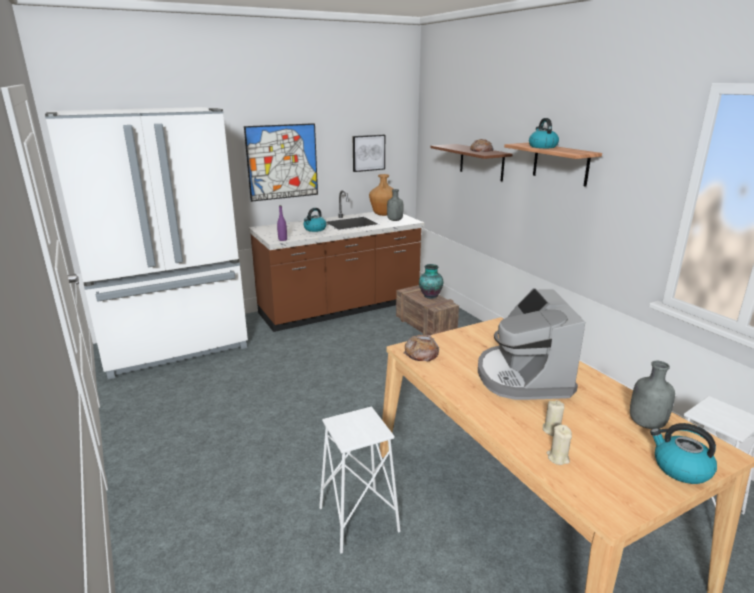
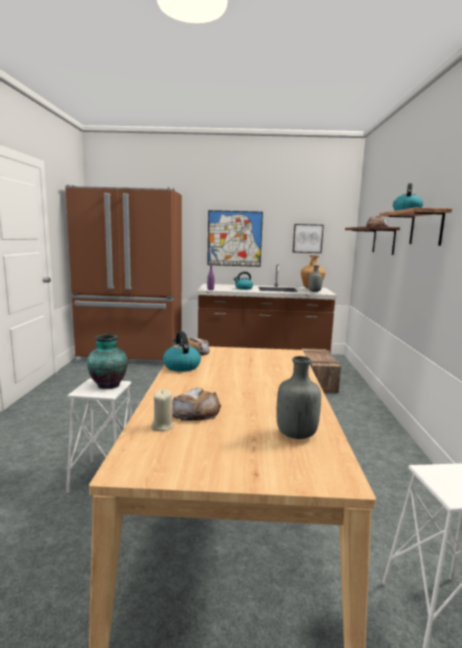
camera: 30 degrees right, 10 degrees down
(175, 346) = (131, 356): white fridge -> brown fridge
(430, 296) = (323, 356): vase -> vase (108, 385)
(522, 377) = (243, 380): coffee machine -> none
(552, 430) = (196, 412): beige candle -> bread
(680, 468) = (262, 471): kettle -> kettle (181, 366)

